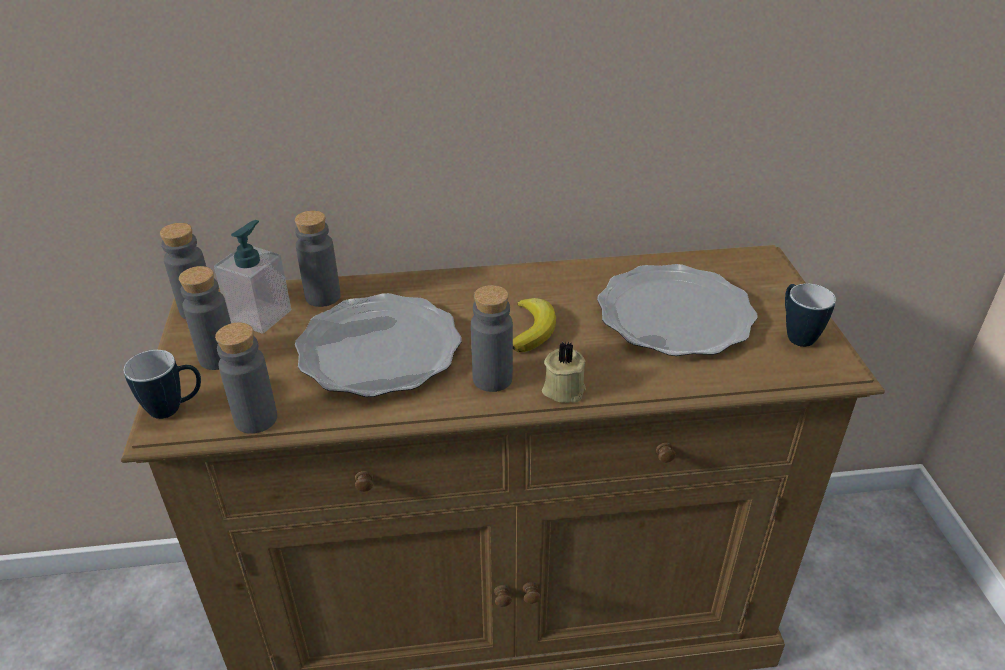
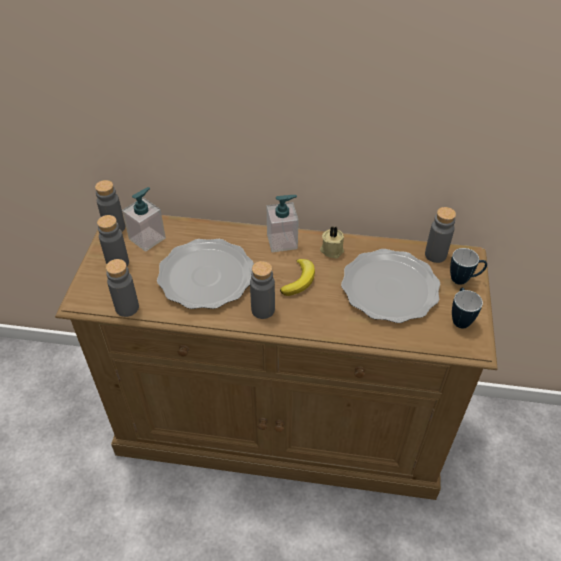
camera: 15 degrees right, 10 degrees up
(174, 408) = (87, 291): mug -> mug (464, 279)
(323, 297) = (186, 232): grey bottle -> grey bottle (435, 255)
(483, 284) = (282, 241): none -> soap dispenser
(563, 388) = (301, 325): beige candle -> beige candle (332, 249)

